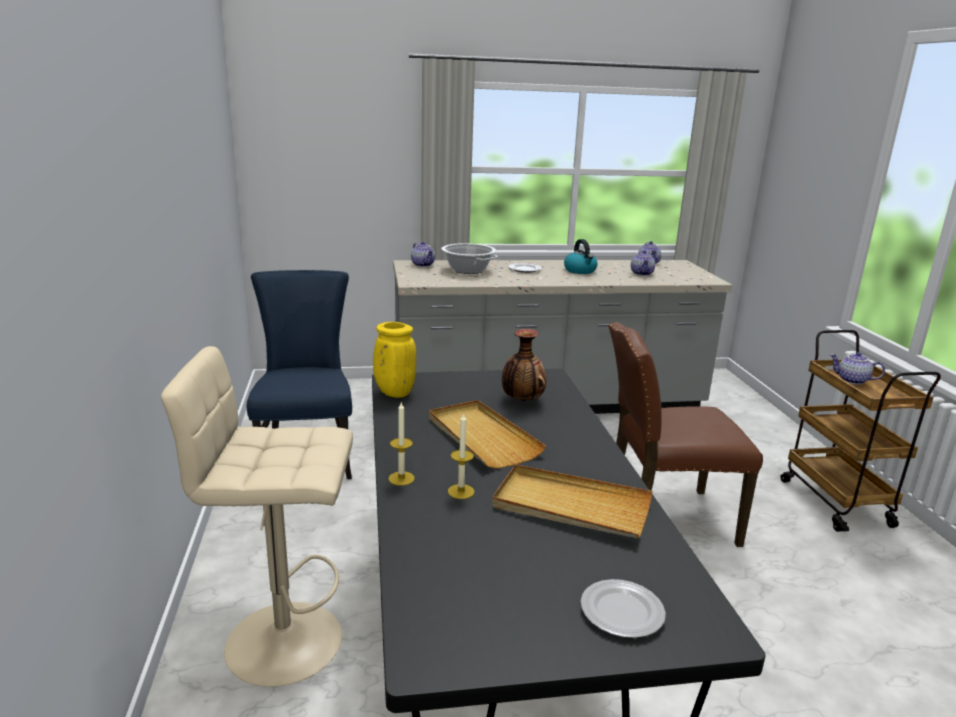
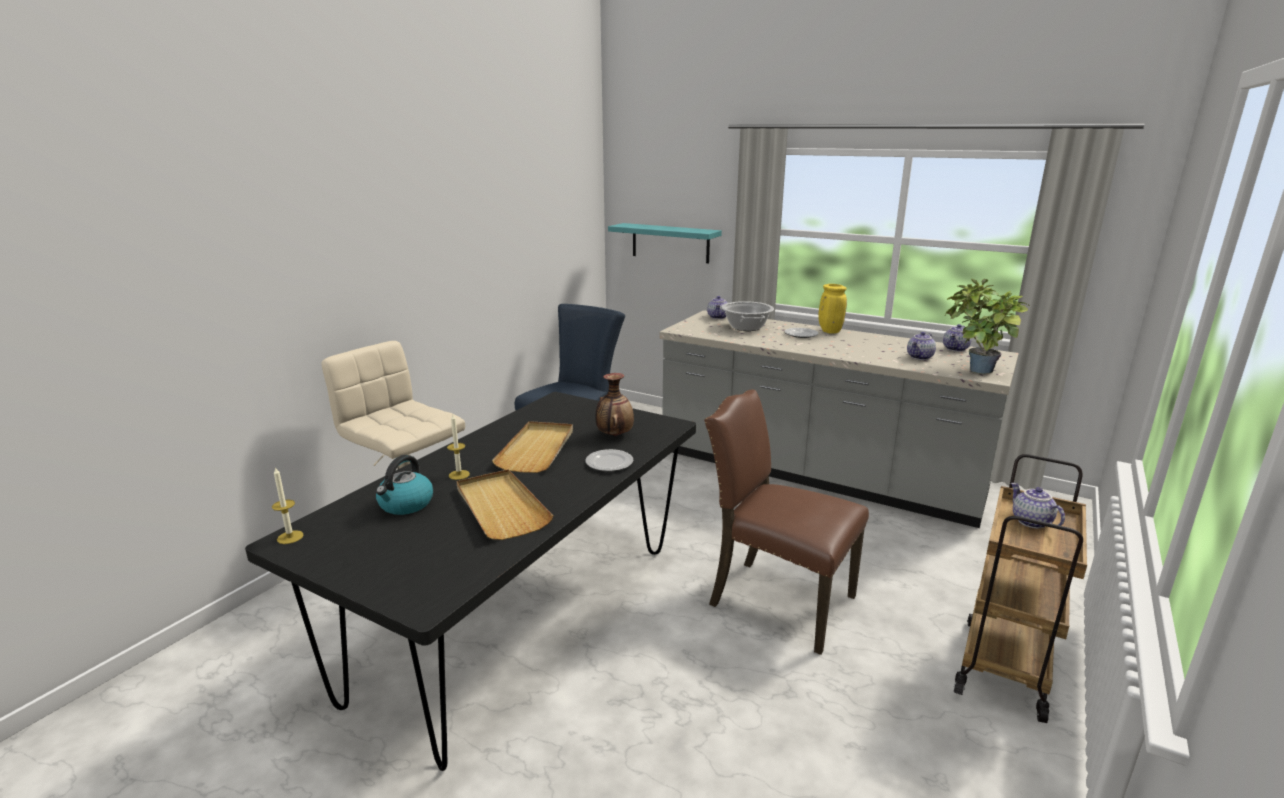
camera: 40 degrees right, 0 degrees up
(333, 188) = (670, 243): none -> turquoise shelf
(393, 393) = (541, 406): yellow vase -> yellow vase (829, 331)
(401, 478) = (444, 456): candle -> candle (290, 537)
(580, 271) = (856, 344): kettle -> kettle (405, 504)
(622, 611) = (404, 570): plate -> plate (610, 463)
(692, 277) = (974, 370): none -> potted plant

